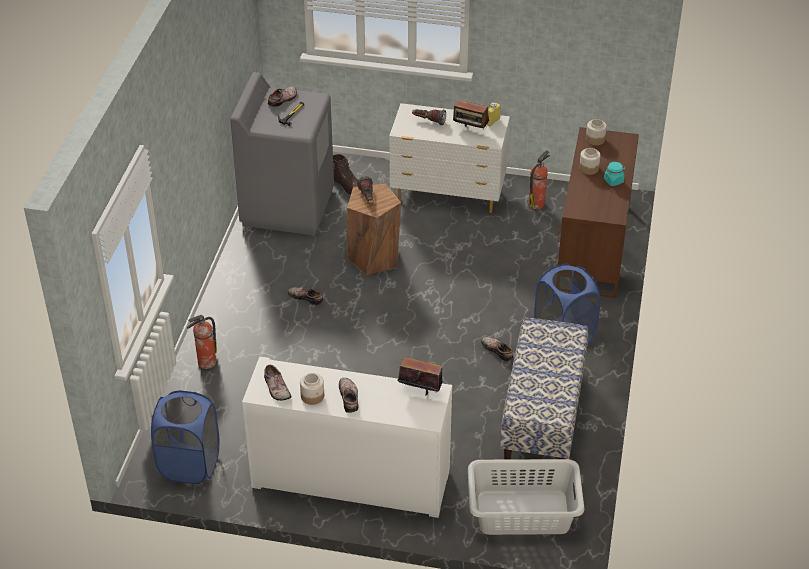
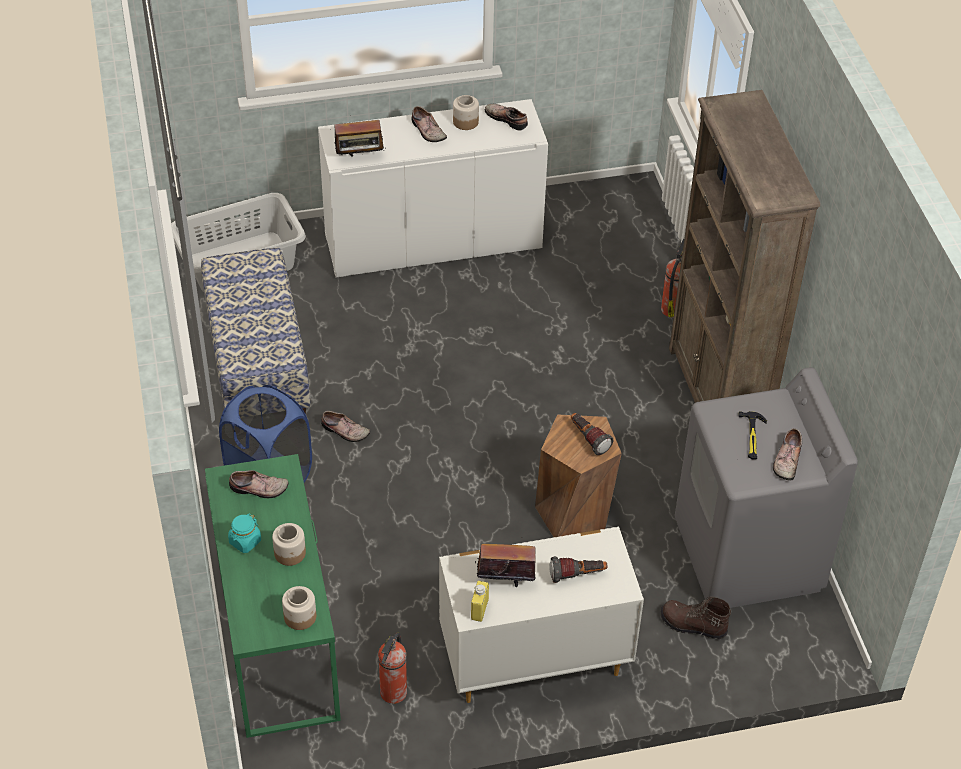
camera: 155 degrees right, 5 degrees up
(190, 465) = (602, 207): blue laundry basket -> none
(228, 294) = (717, 398): none -> brown bookcase
(306, 297) = (621, 425): shoe -> shoe (259, 489)
(592, 247) = (278, 636): brown desk -> green desk

